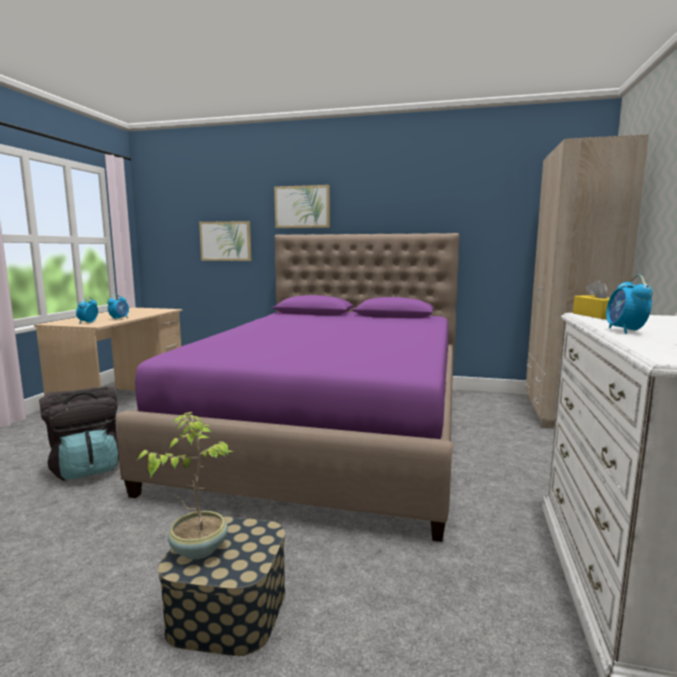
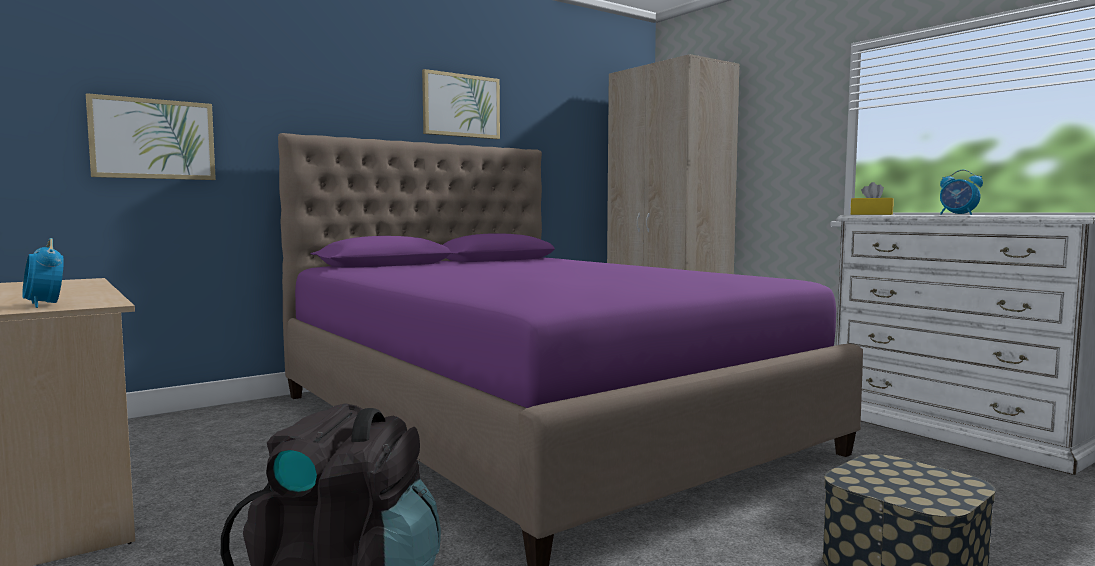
camera: 50 degrees left, 5 degrees down
(119, 319) = (78, 295): alarm clock -> none
(198, 548) = (902, 491): potted plant -> none
(302, 207) = (315, 91): picture -> picture (461, 106)

